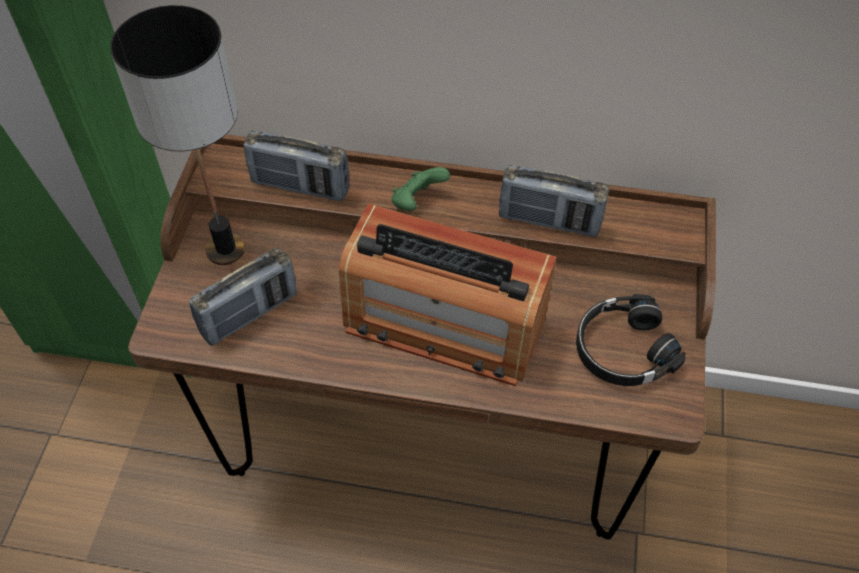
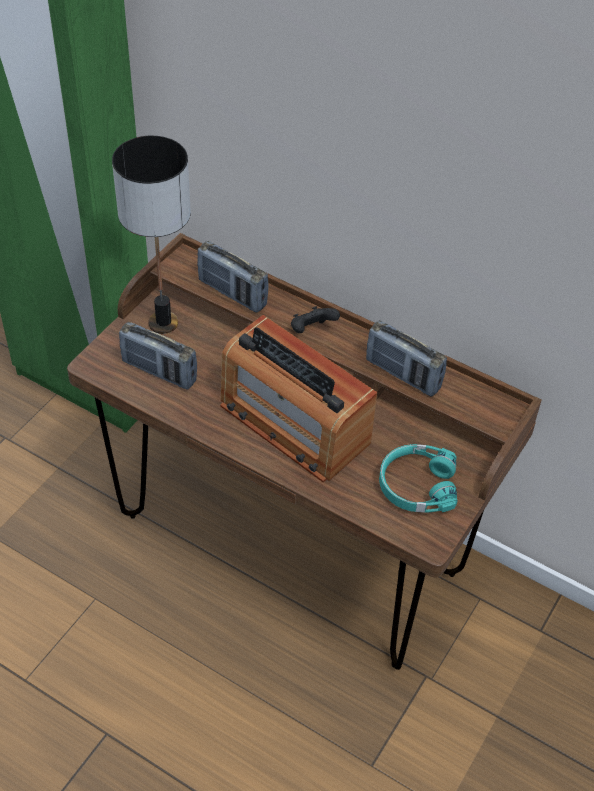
camera: 20 degrees right, 5 degrees down
(249, 314) = (159, 371): radio -> radio turned 45 degrees clockwise
(417, 202) = (311, 330): green game controller -> black game controller
(622, 349) = (416, 485): black headphones -> turquoise headphones

